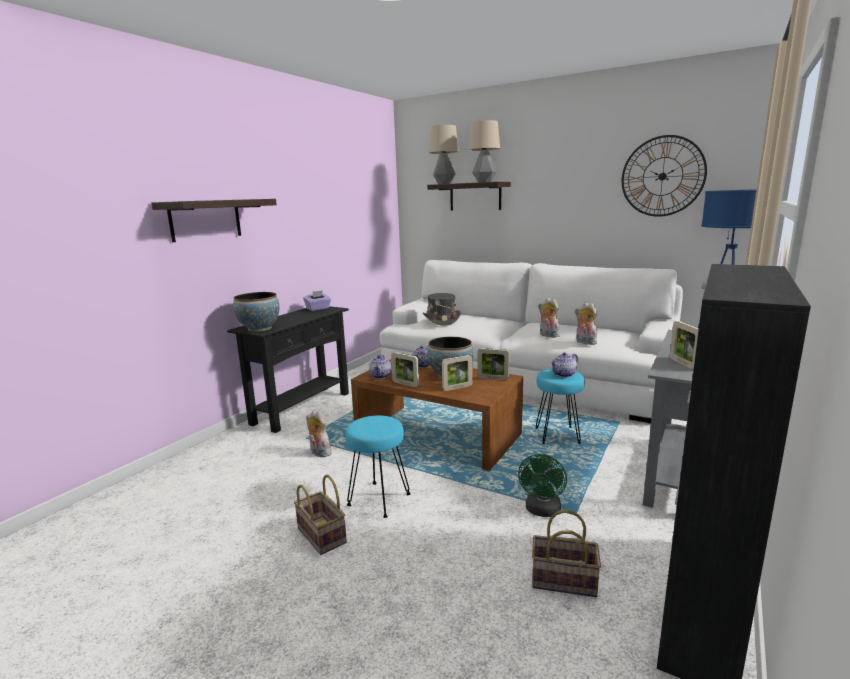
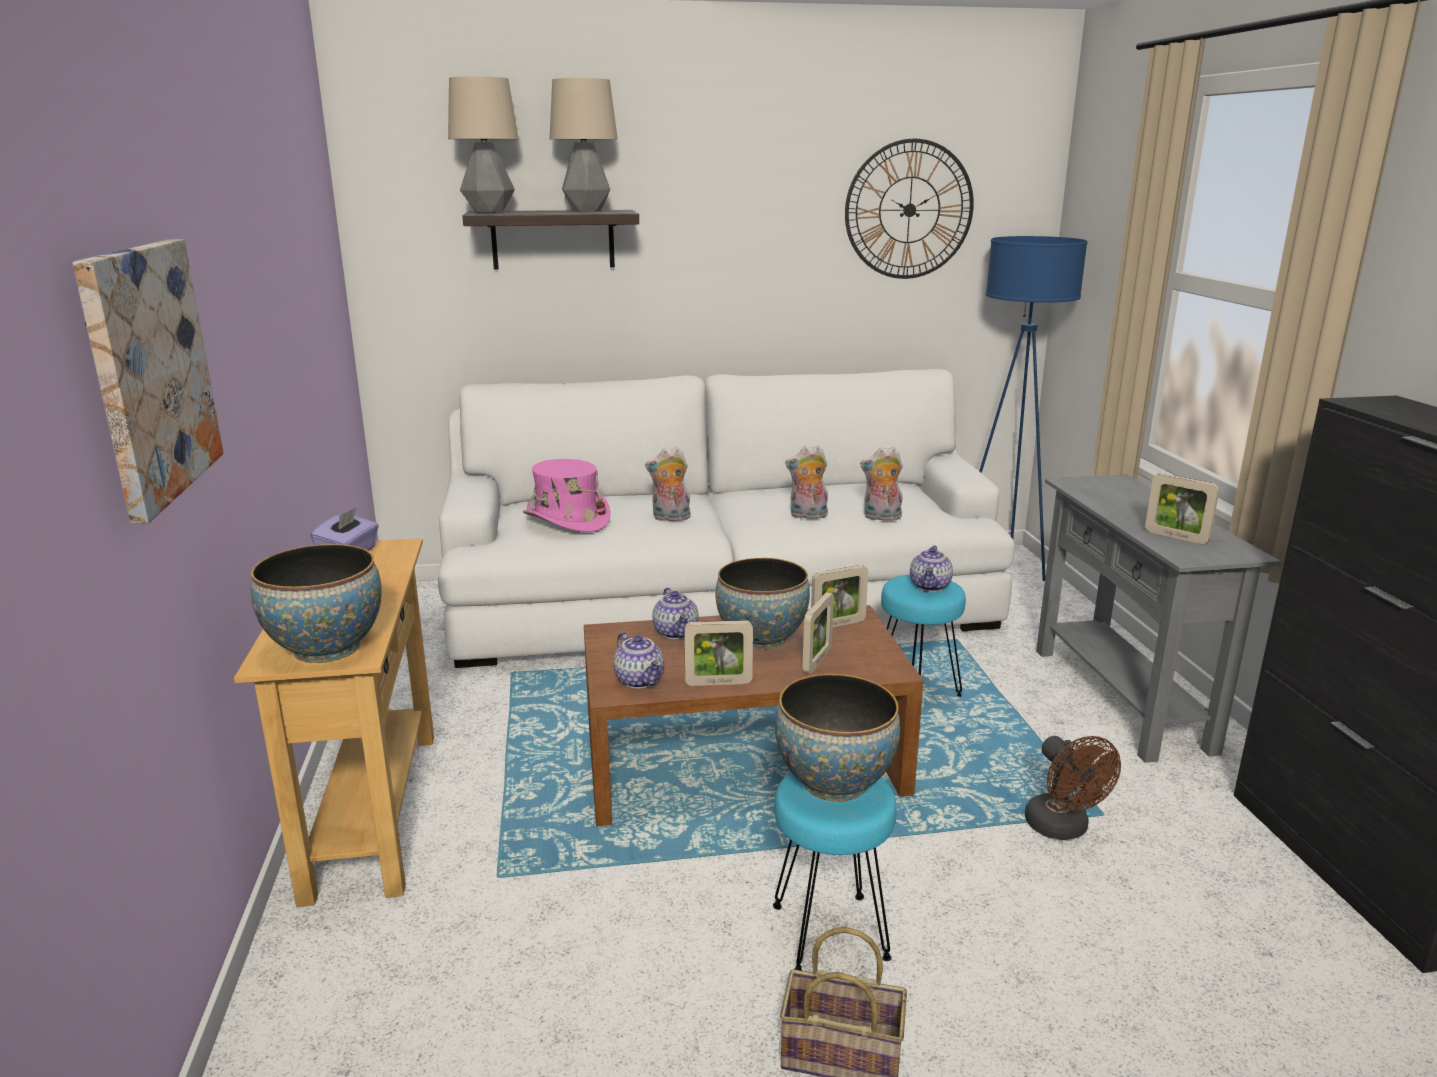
camera: 40 degrees left, 5 degrees up
(205, 220) = (149, 372): shelf -> picture
(302, 408) = (373, 811): black console table -> beige console table
(319, 453) = (578, 897): plush toy -> plush toy (670, 518)
(377, 423) = (834, 783): none -> bowl
(441, 320) = (566, 520): grey hat -> pink hat
(542, 511) = (1063, 829): green fan -> brown fan
(562, 581) = (1218, 922): basket -> none

